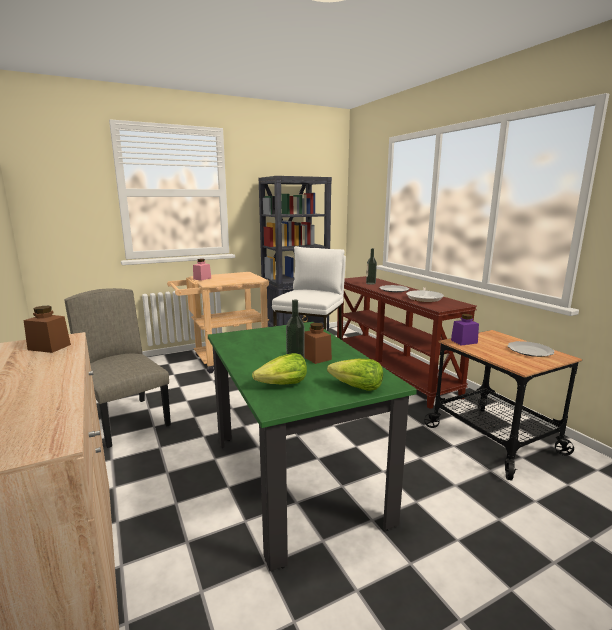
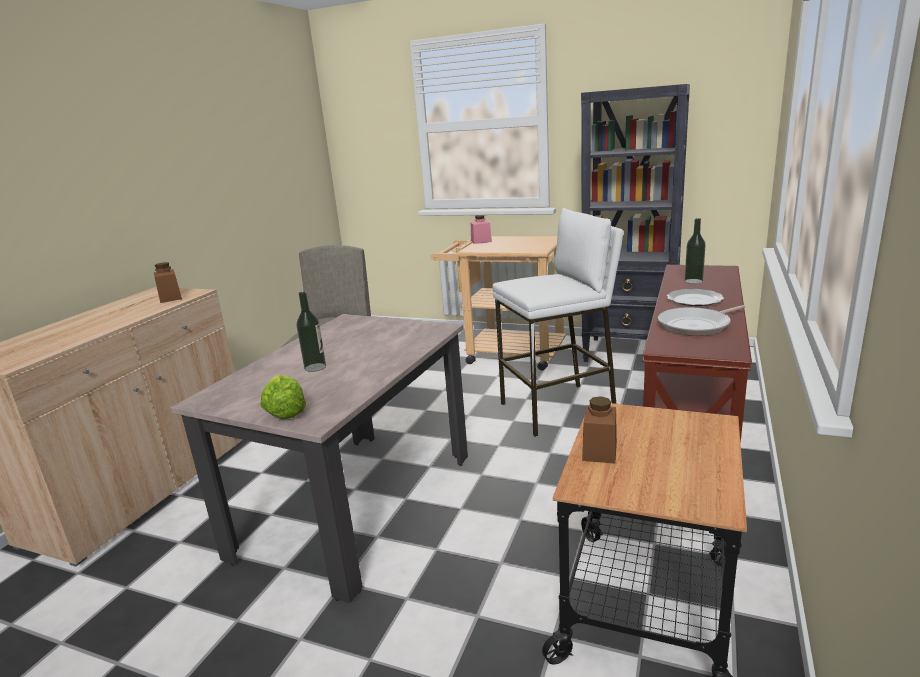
camera: 50 degrees right, 5 degrees up
(283, 385) = (254, 384): lettuce -> none
(295, 478) = (357, 504): green dining table -> beige dining table
(316, 357) = (345, 368): brown jar -> brown jar (599, 451)
(464, 341) = (621, 416): purple jar -> none
(530, 351) = (687, 473): plate -> none

